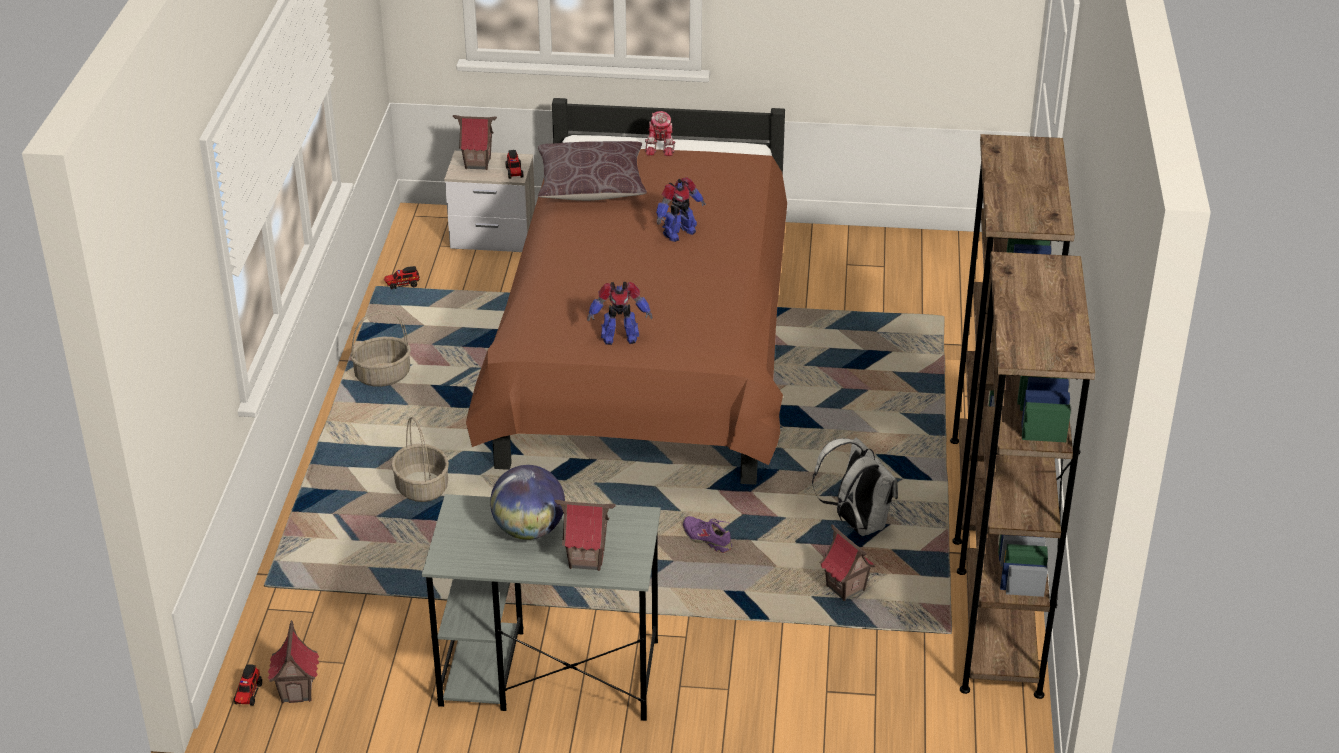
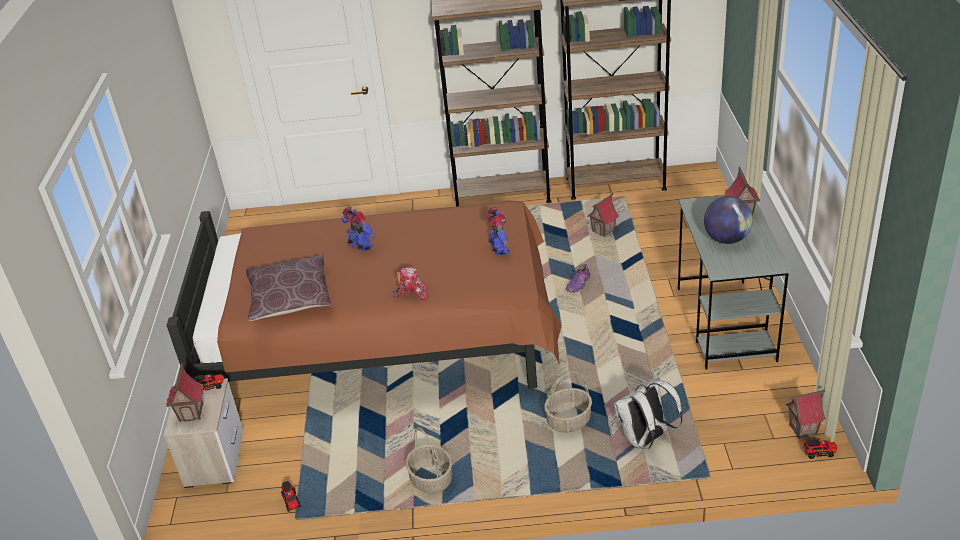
camera: 95 degrees left, 0 degrees up
(661, 146) = (230, 274): toy robot -> toy robot (411, 293)
(856, 523) = (544, 234): white backpack -> white backpack (645, 440)

